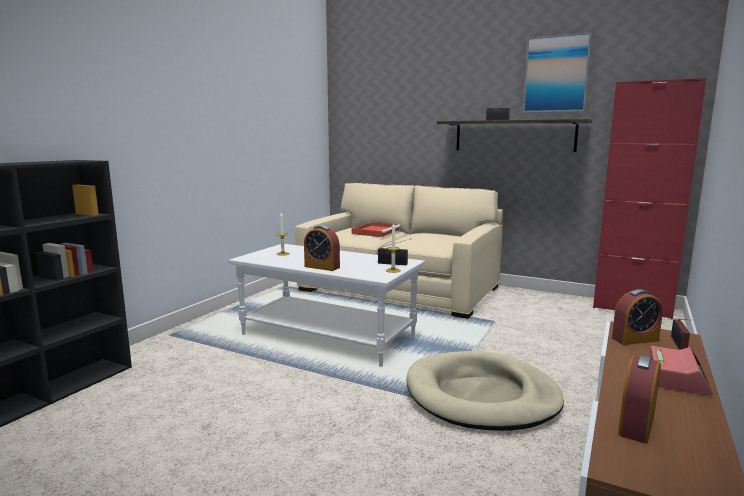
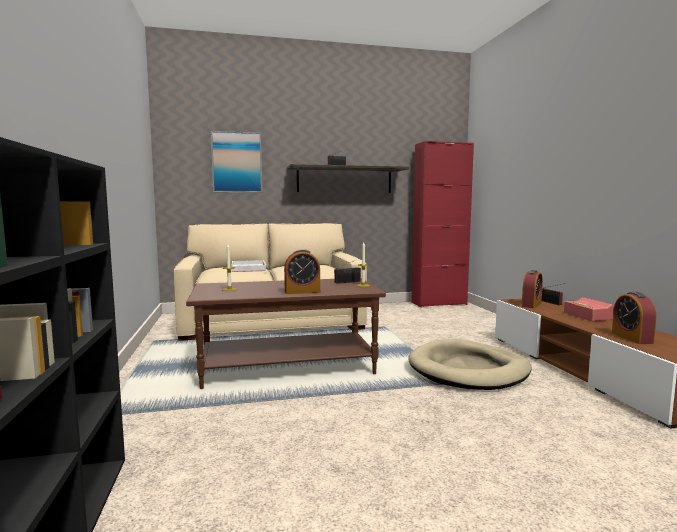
camera: 40 degrees left, 5 degrees down
(329, 336) = (288, 366): white coffee table -> brown coffee table
(376, 231) = (248, 268): red tray -> white tray
(556, 74) = (373, 133): picture -> picture (237, 162)

